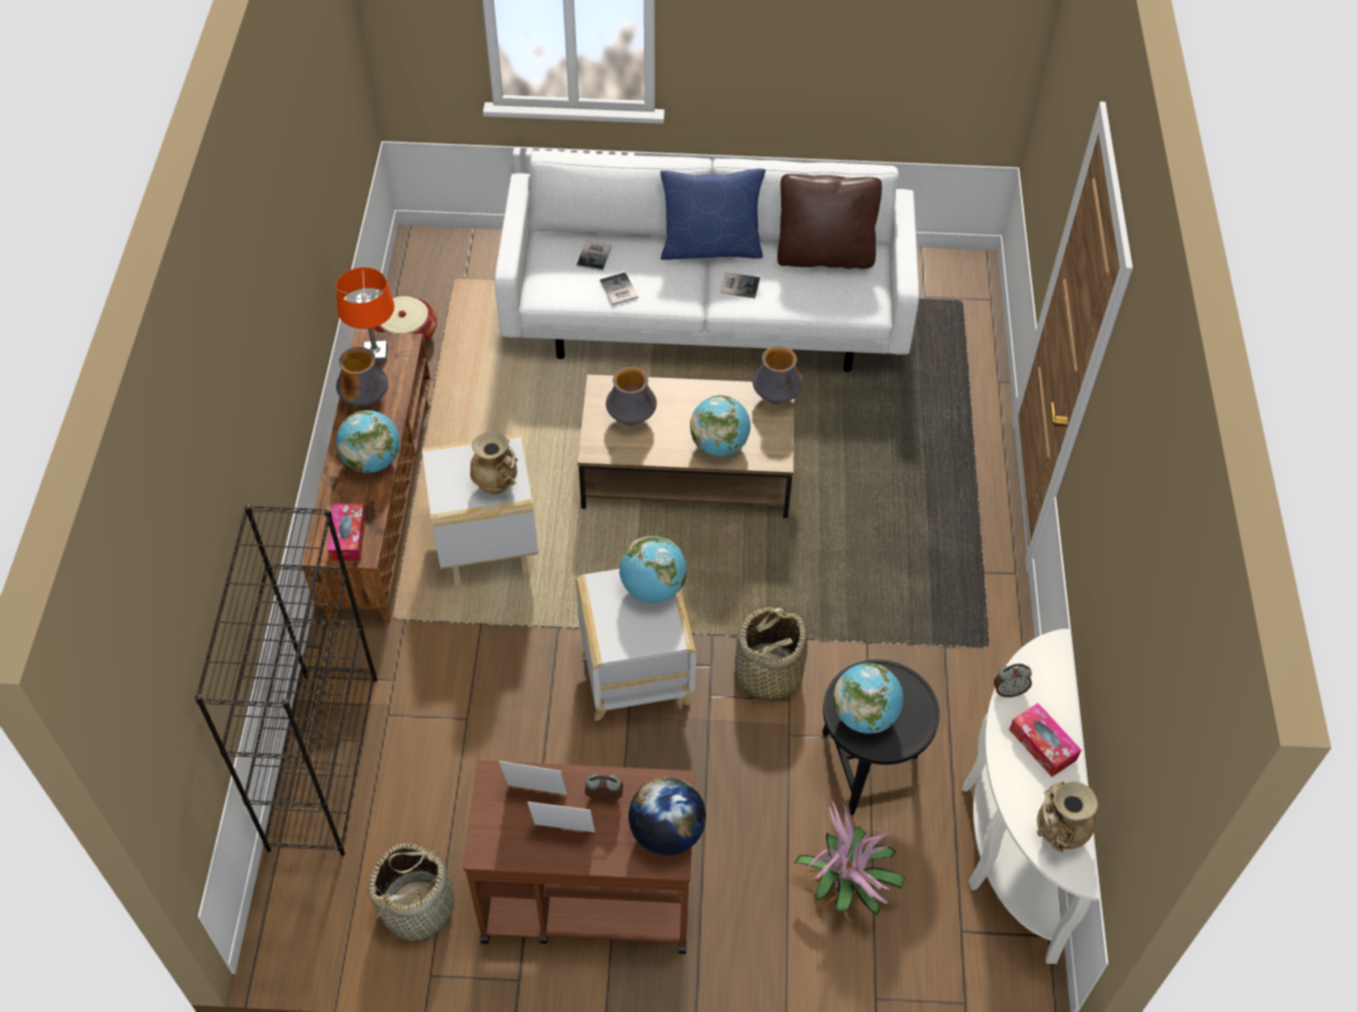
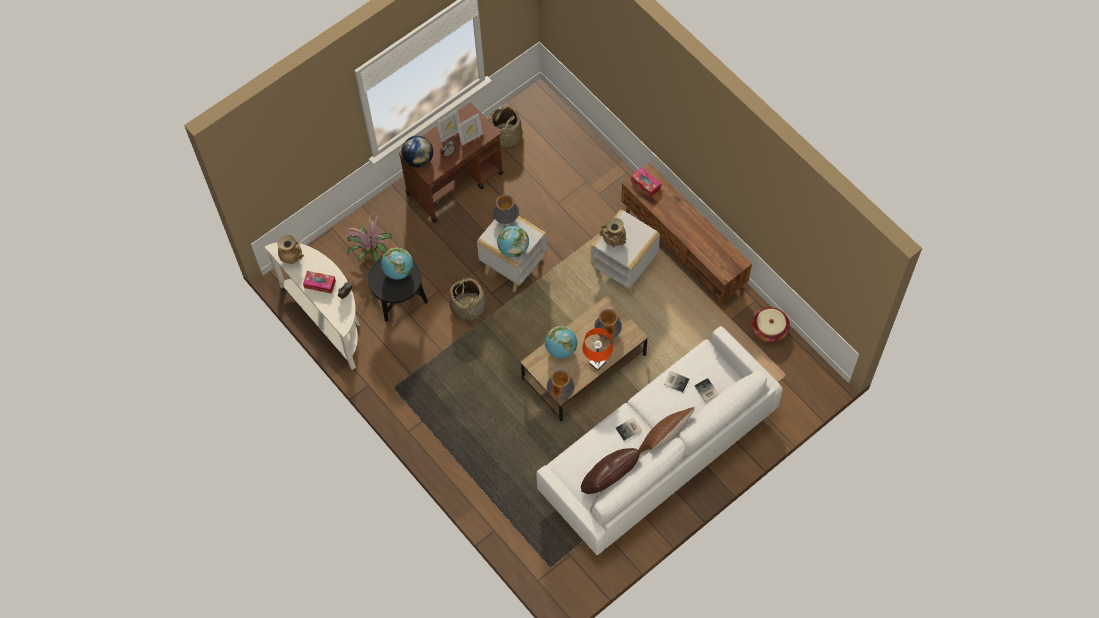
camera: 140 degrees right, 10 degrees up
(323, 760) = (589, 151): black bookcase -> none
(366, 400) = (708, 239): vase -> vase (506, 218)
(372, 461) = (674, 218): globe -> none
(375, 354) = (730, 260): orange table lamp -> orange table lamp (597, 363)
(711, 248) = (663, 441): blue pillow -> brown pillow

